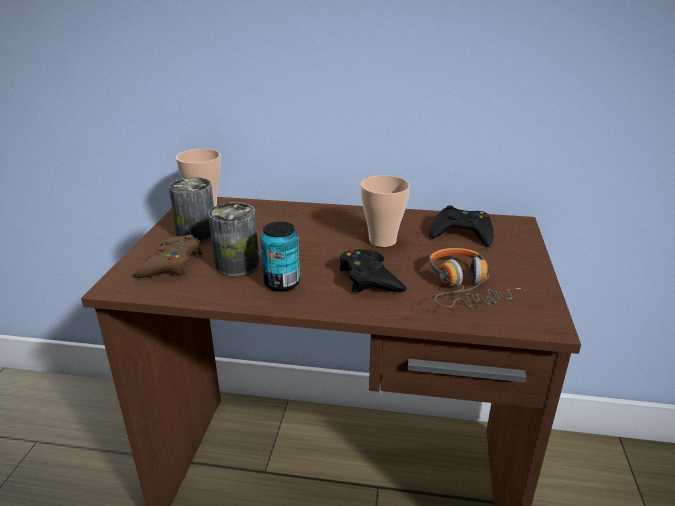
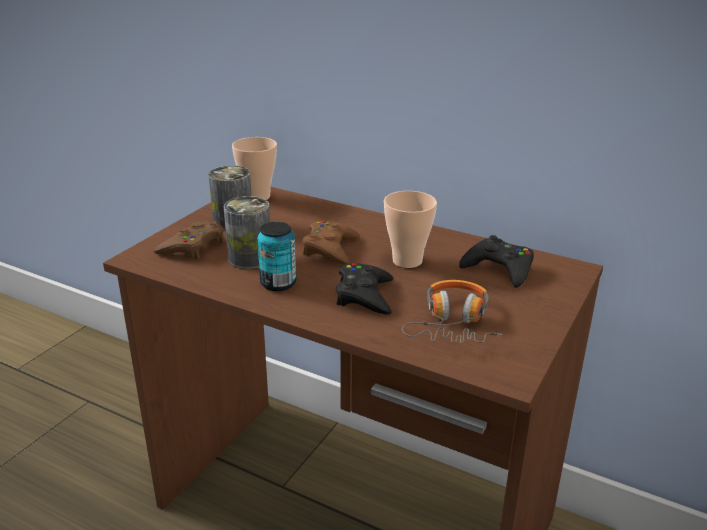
camera: 20 degrees right, 0 degrees up
(307, 242) = (330, 249): none -> brown game controller

